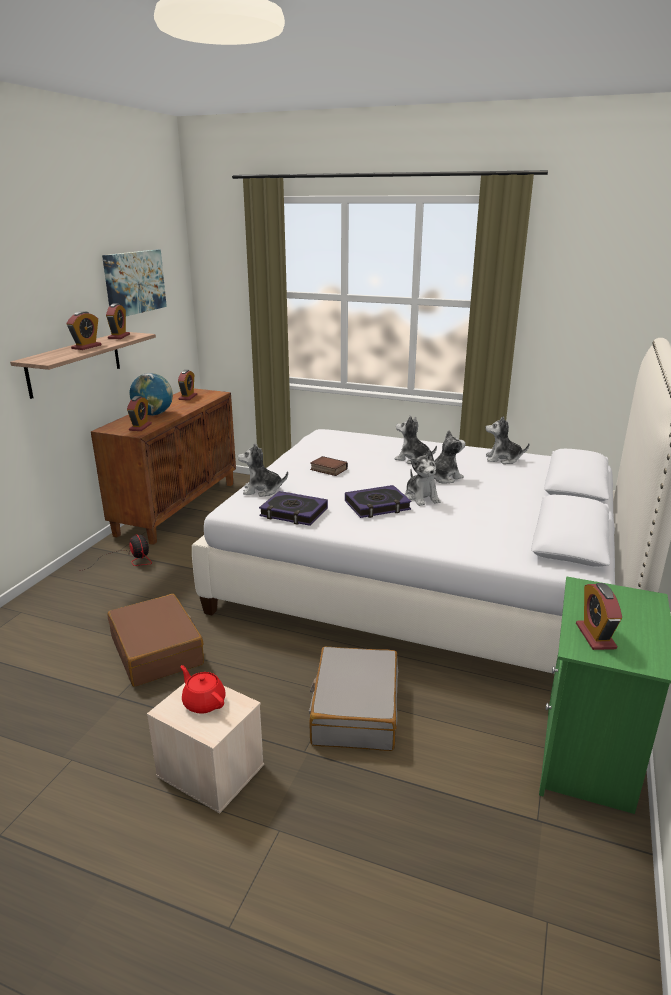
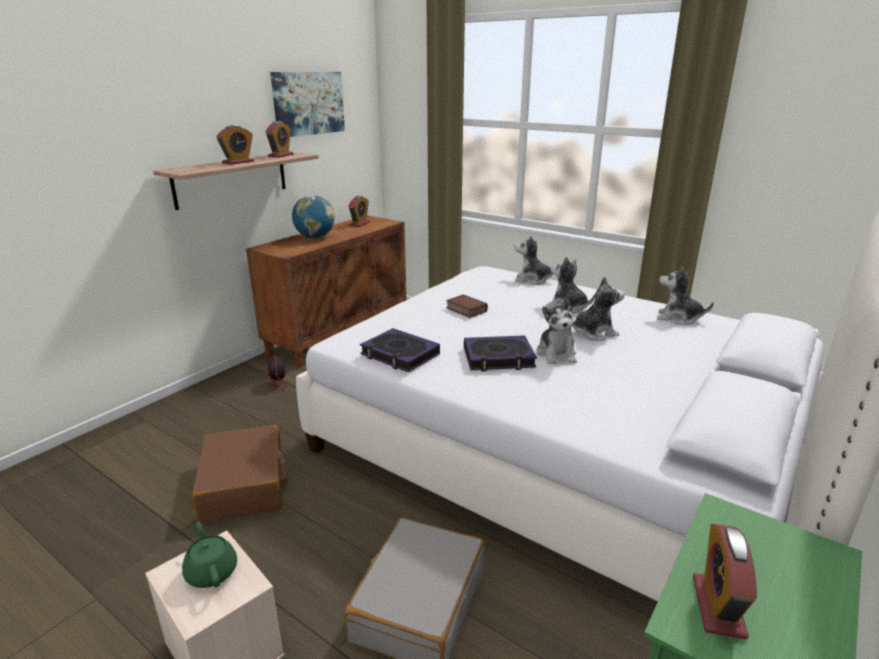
camera: 15 degrees right, 0 degrees up
(140, 427) = (293, 248): alarm clock -> none
(204, 702) = (212, 571): red teapot -> green teapot
(262, 490) = (381, 325): plush toy -> plush toy (532, 280)

